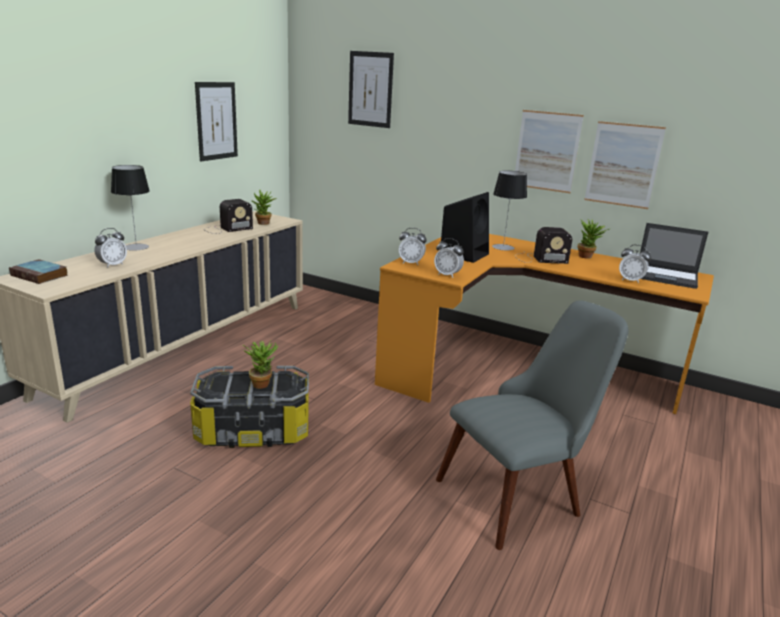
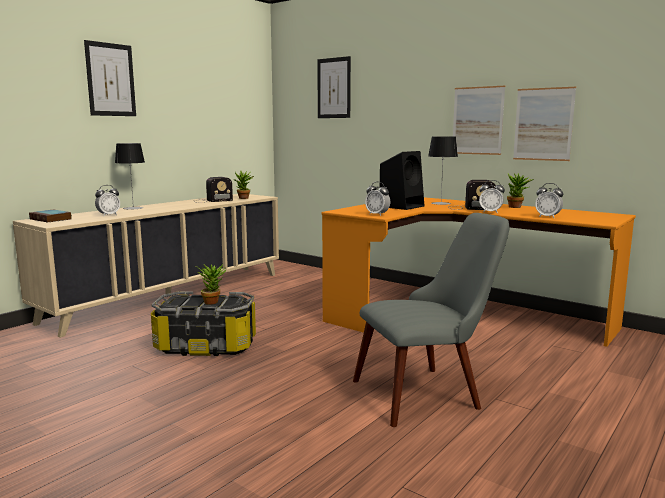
camera: 10 degrees right, 10 degrees down
(216, 121) = (208, 117): picture -> picture (110, 80)
(411, 263) = (350, 210): alarm clock -> alarm clock (490, 212)
(666, 276) = (586, 215): laptop -> none

